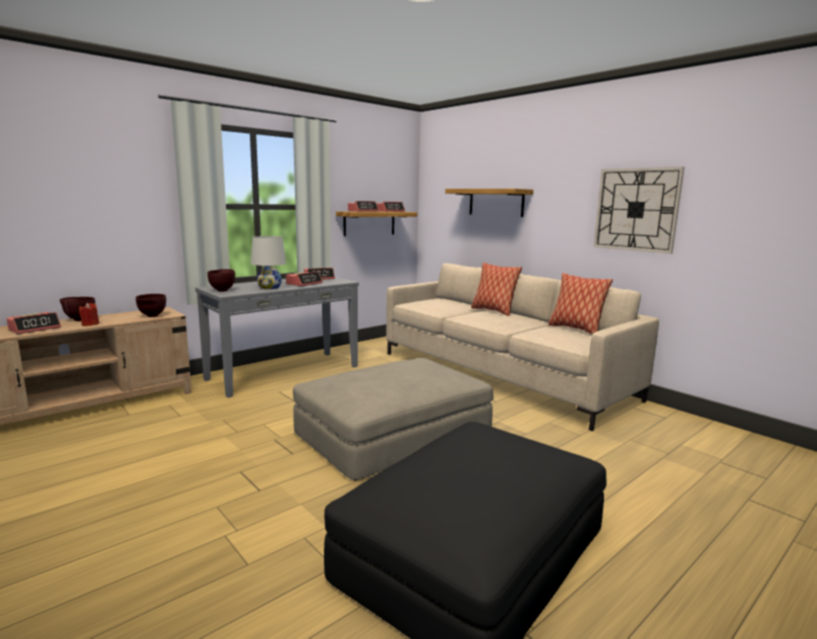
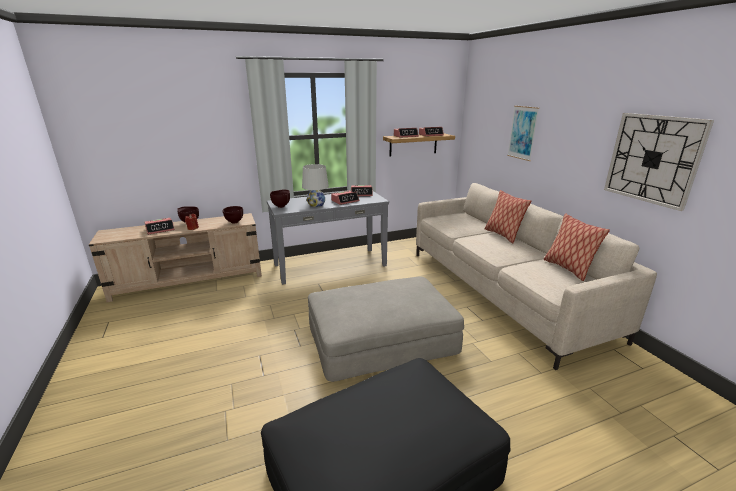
camera: 20 degrees right, 10 degrees up
(496, 202) = (522, 133): shelf -> picture

